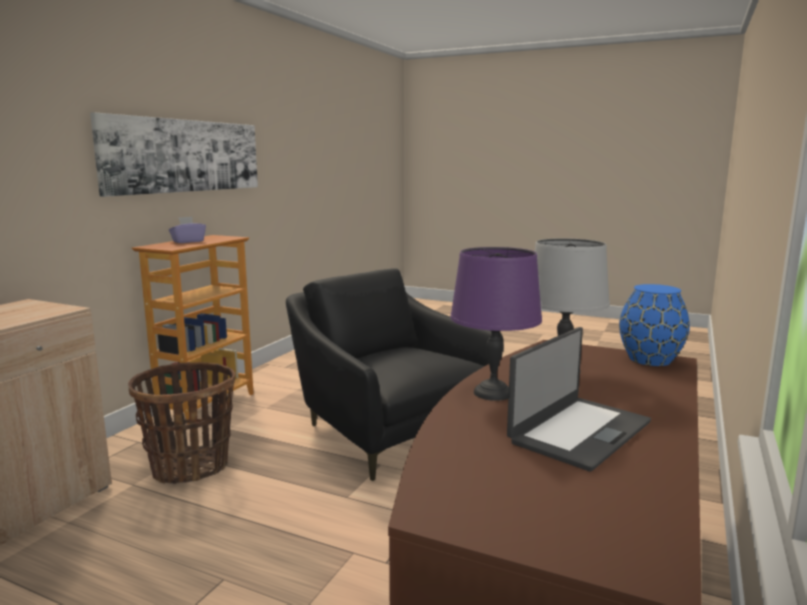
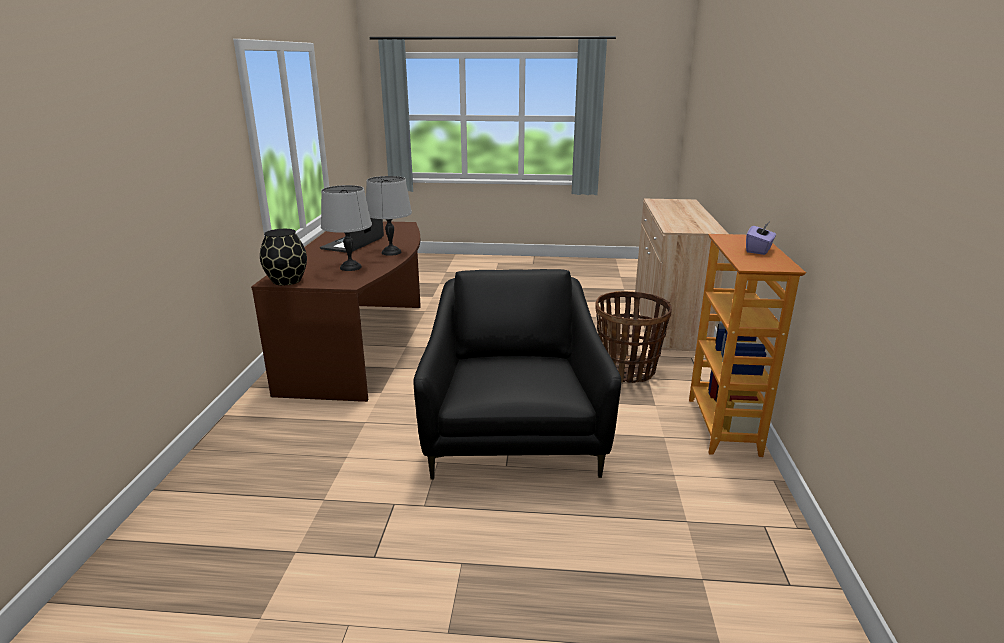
camera: 160 degrees right, 10 degrees up
(185, 156) = (824, 155): picture -> none
(388, 429) = (513, 434): black armchair -> black armchair turned 120 degrees counterclockwise
(493, 393) = (391, 252): purple table lamp -> grey table lamp
(649, 359) = (287, 280): blue vase -> black vase

